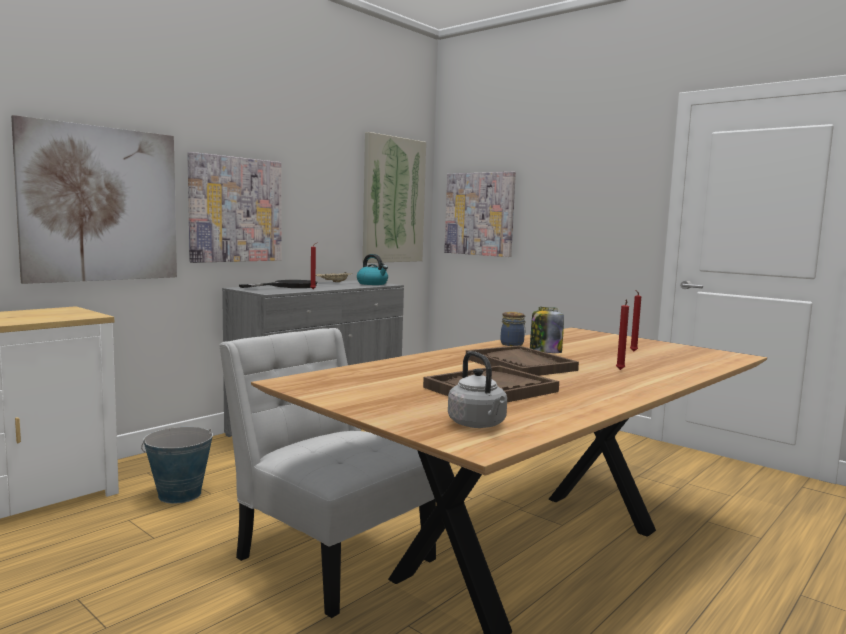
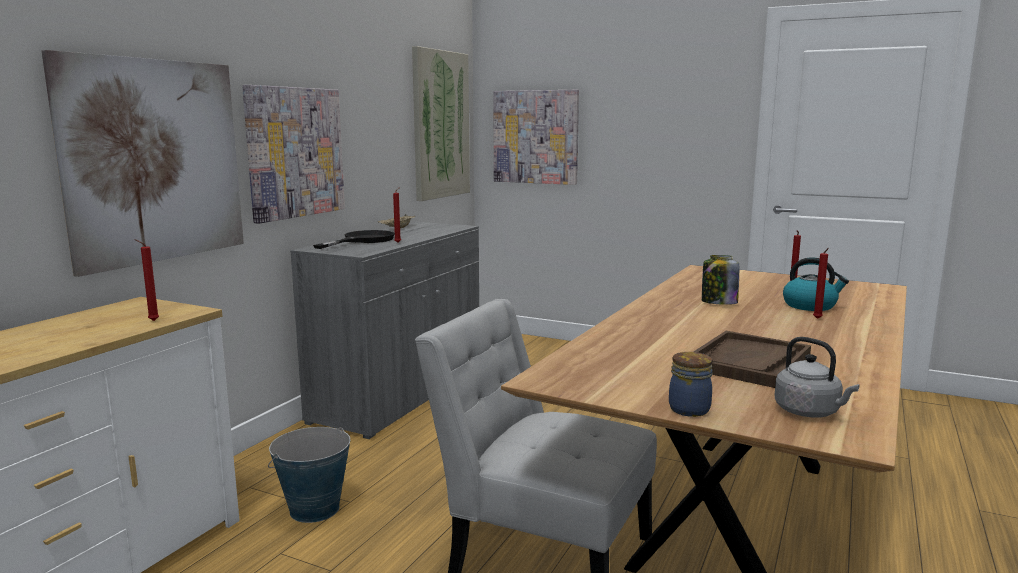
camera: 15 degrees left, 5 degrees up
(54, 318) = (152, 321): none -> red candle
(373, 284) = (444, 227): kettle -> kettle (810, 306)
(513, 344) = (673, 295): jar -> jar (690, 409)
(520, 364) = (722, 323): brown tray -> none

